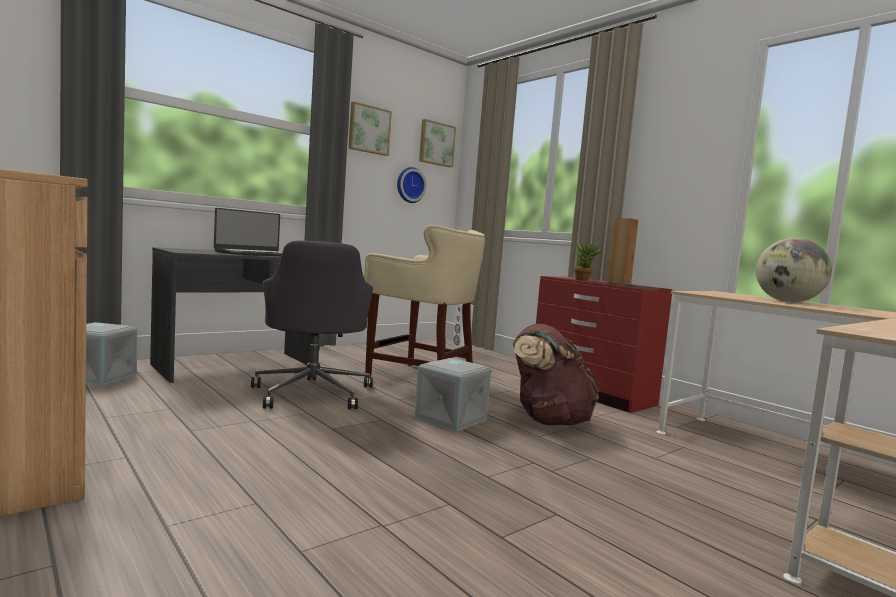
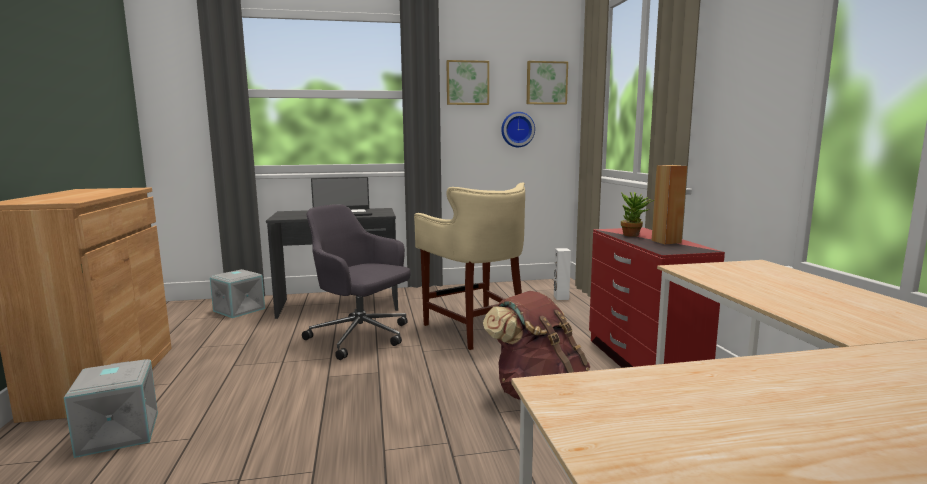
camera: 30 degrees right, 5 degrees up
(313, 392) = (361, 337): grey office chair -> grey office chair turned 105 degrees clockwise
(449, 418) = (438, 379): grey storage box -> grey storage box (117, 433)
(787, 302) = (794, 292): globe -> none

